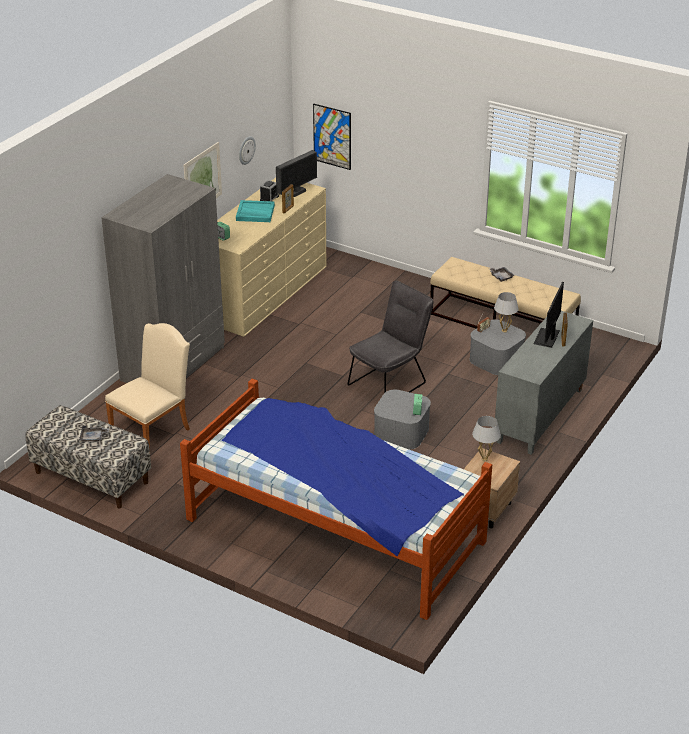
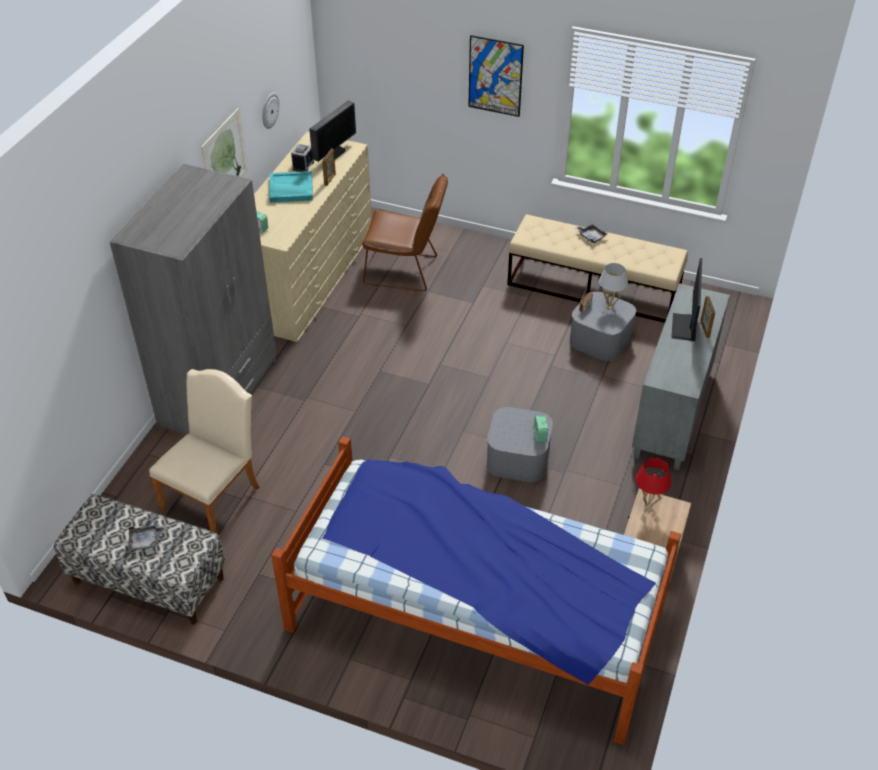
camera: 10 degrees left, 10 degrees up
(332, 136) = (367, 79): picture -> picture (495, 76)
(347, 296) = (406, 271): none -> brown chair
(390, 382) = (487, 386): grey chair -> none
(484, 459) = (648, 505): white table lamp -> red table lamp

